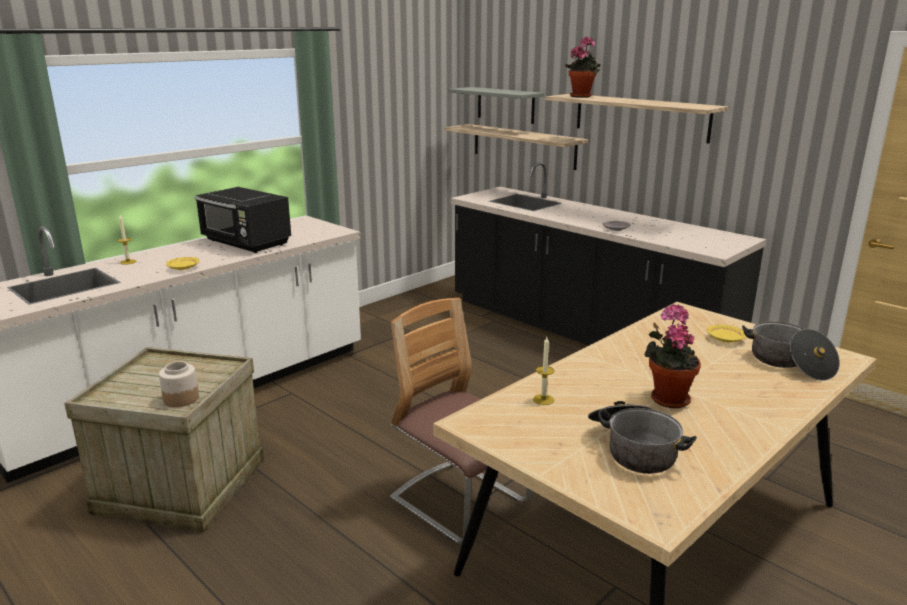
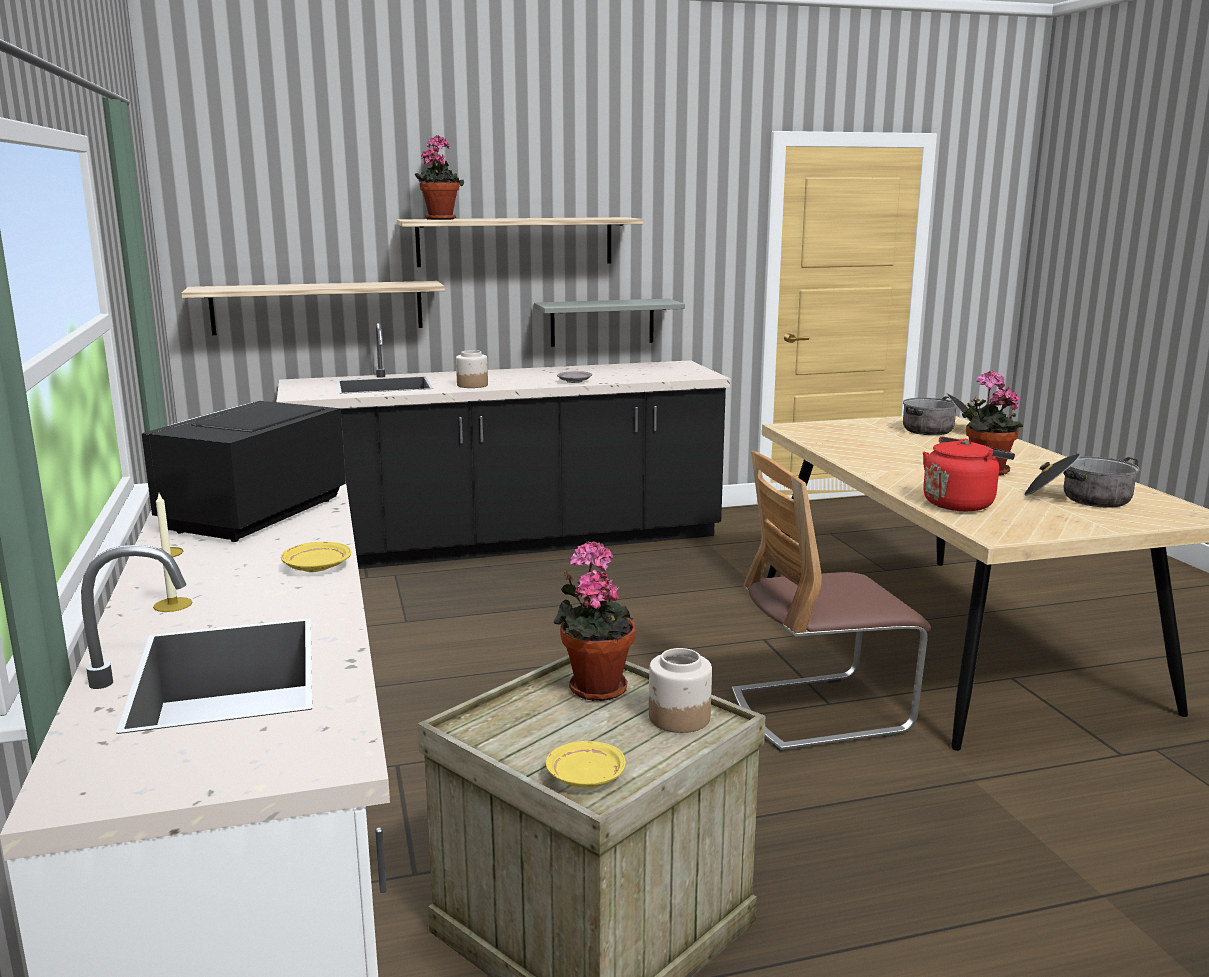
camera: 60 degrees left, 5 degrees down
(209, 372) = (594, 686): none -> potted plant
(246, 243) = (252, 516): black microwave -> black microwave turned 135 degrees clockwise
(505, 105) = (272, 246): grey shelf -> grey shelf (602, 322)
(543, 399) = (960, 503): candle -> red kettle
(557, 215) = (472, 385): none -> jar
(724, 339) = (872, 432): yellow plate -> yellow plate (585, 777)

